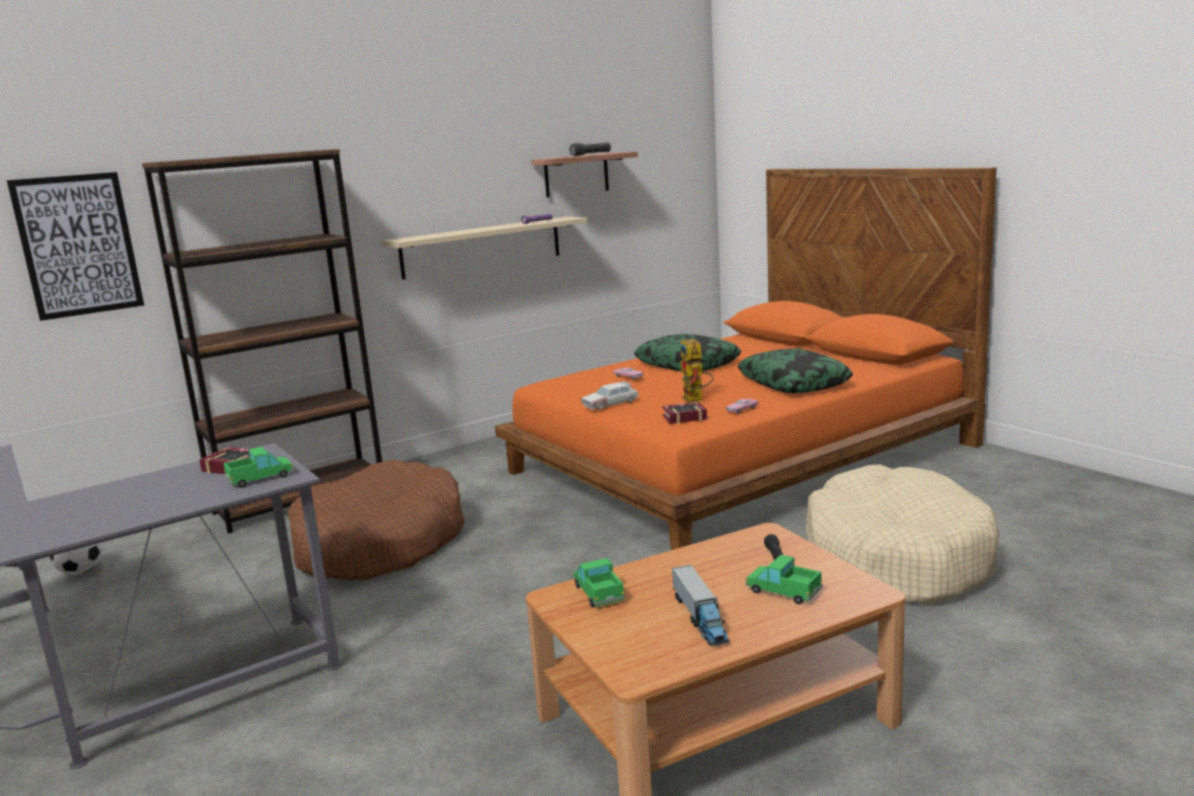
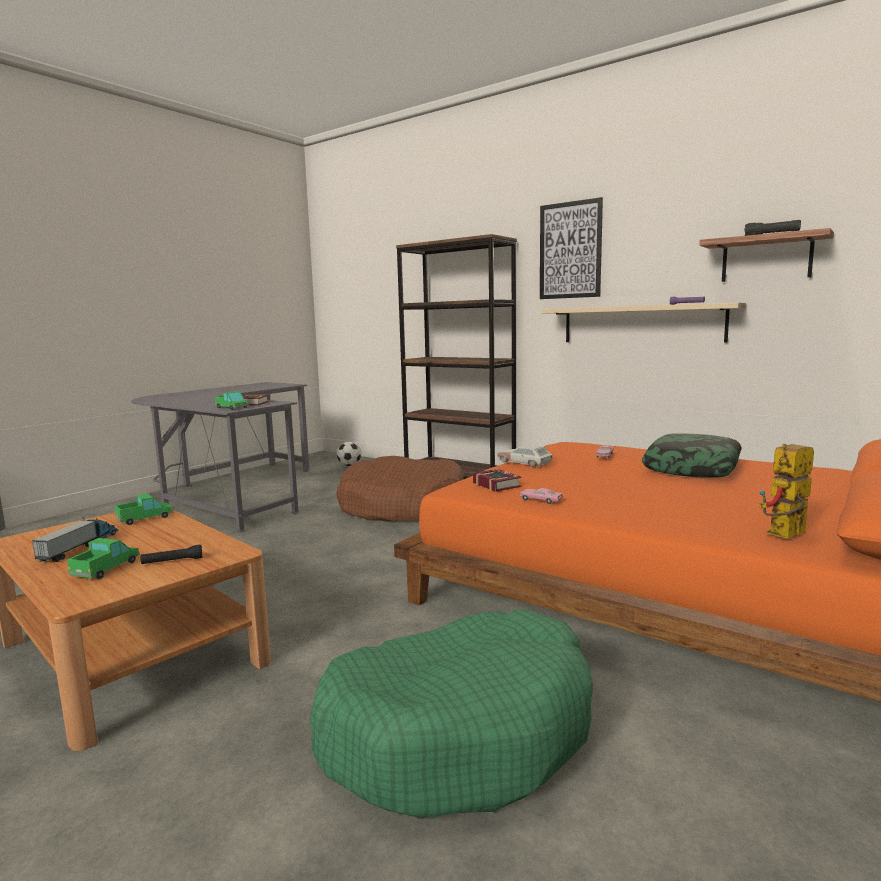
camera: 70 degrees right, 5 degrees down
(78, 245) = (395, 295): picture -> picture (570, 250)
(696, 400) = (559, 483): toy robot -> toy robot (785, 536)
(700, 618) = (80, 547): toy truck -> toy truck turned 135 degrees clockwise
(794, 382) = (678, 511): pillow -> none
(897, 557) = (460, 731): beige dog bed -> green dog bed

